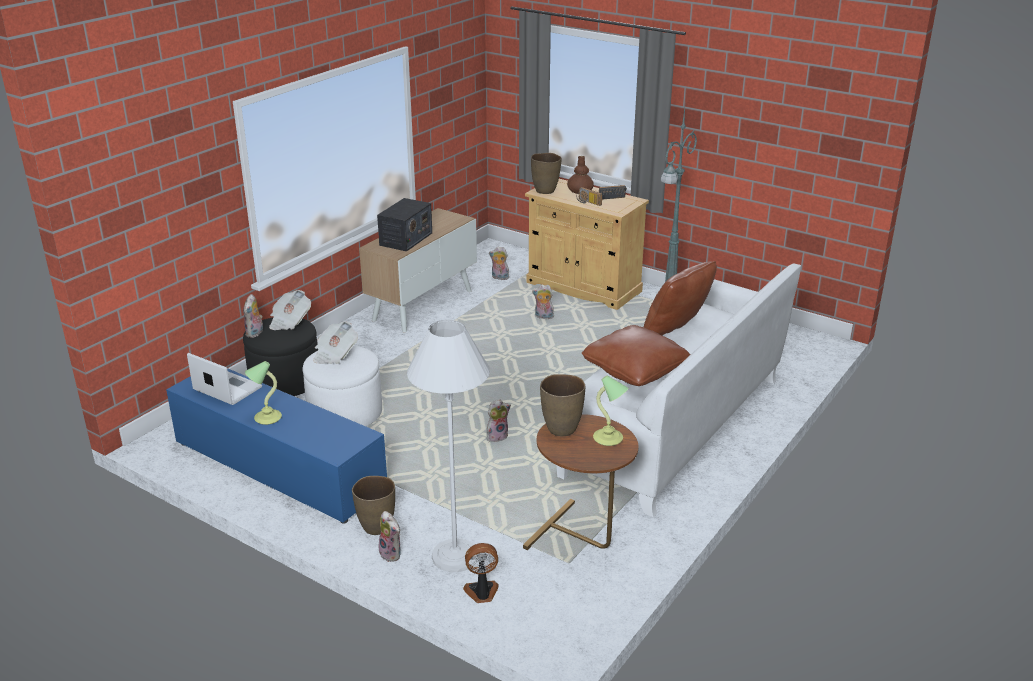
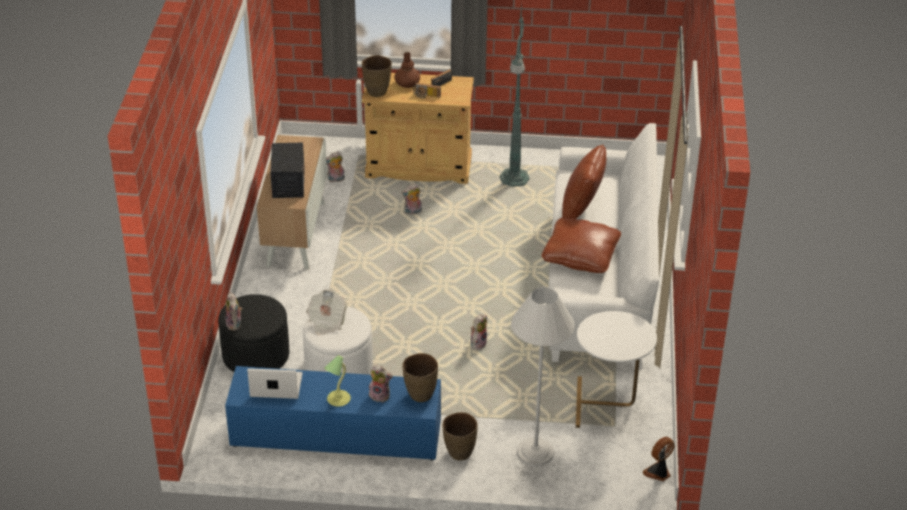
camera: 30 degrees left, 10 degrees up
(289, 321) = (251, 302): newspaper -> none
(392, 554) = (490, 468): plush toy -> plush toy (380, 395)
(482, 593) = (577, 471): fan -> fan (658, 472)
(561, 429) = (591, 331): brown vase -> brown vase (420, 395)
(581, 539) = (608, 405): brown side table -> white side table
(609, 438) = (629, 327): table lamp -> none

